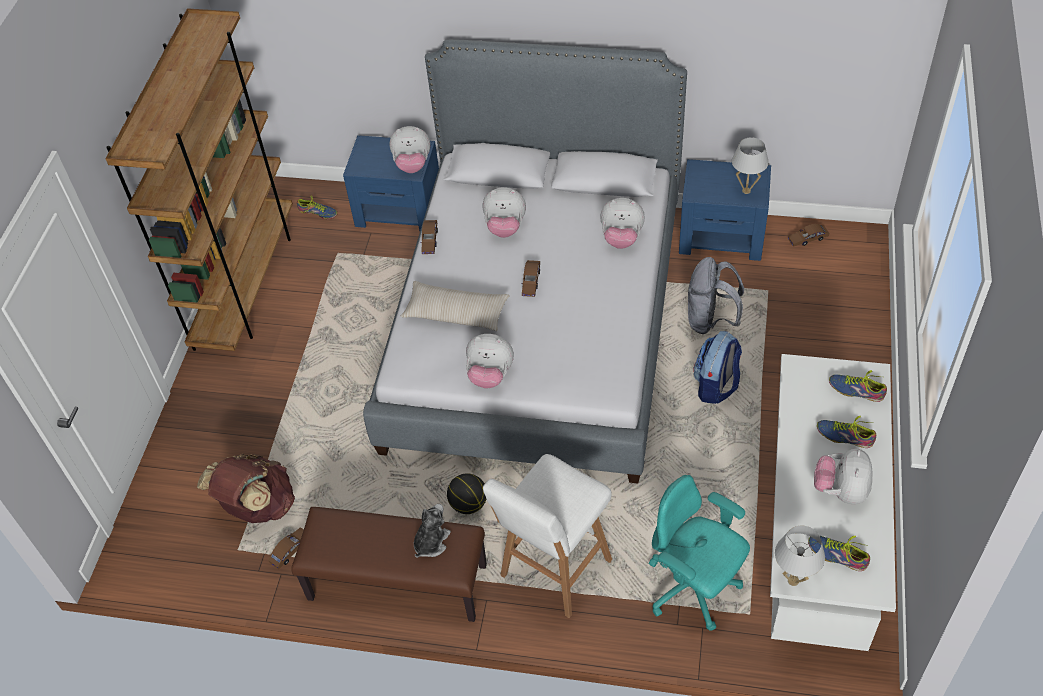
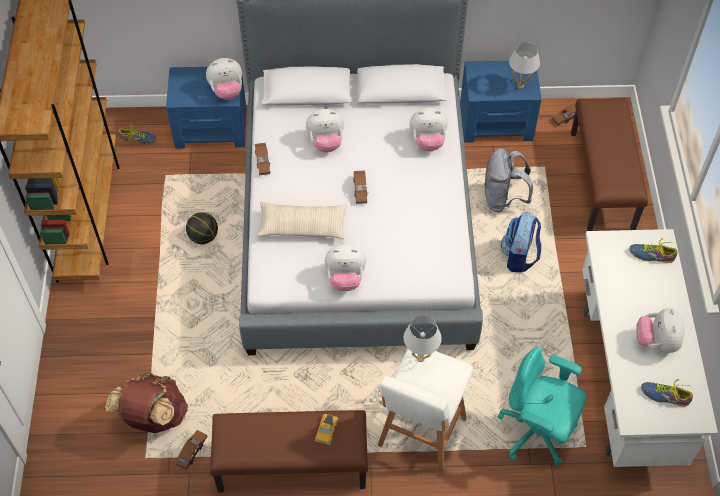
camera: 15 degrees left, 5 degrees up
(431, 542) = (326, 430): plush toy -> toy car
(468, 504) = (336, 387): basketball -> basketball (203, 237)
(793, 580) = (635, 422): white table lamp -> white table lamp (420, 358)
(835, 313) = (603, 180): none -> brown bench
(845, 436) = (651, 295): shoe -> none

